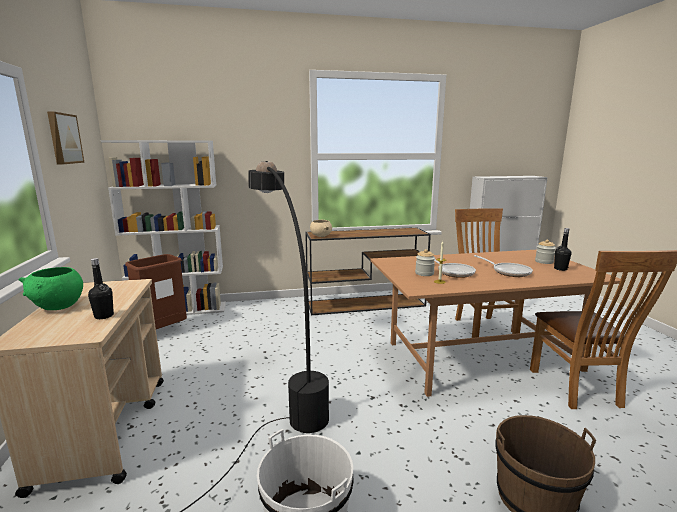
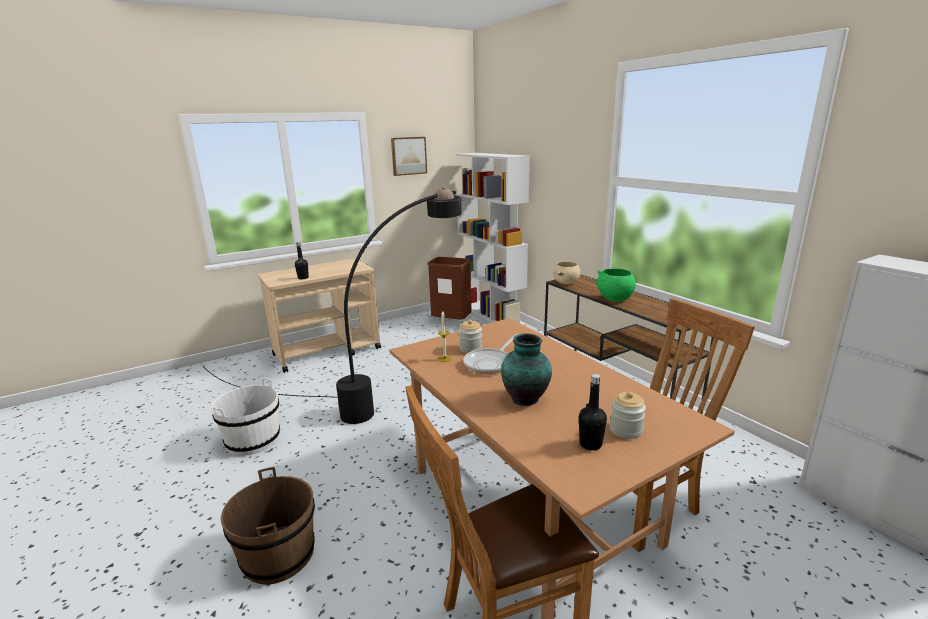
camera: 70 degrees right, 5 degrees up
(58, 307) = (315, 267): green bowl -> green bowl (614, 299)
(508, 272) = (526, 398): frying pan -> vase

